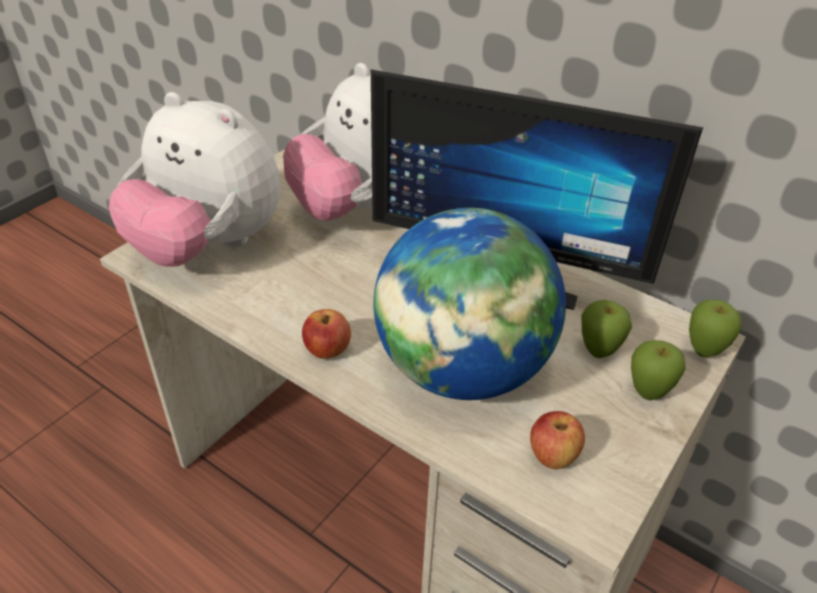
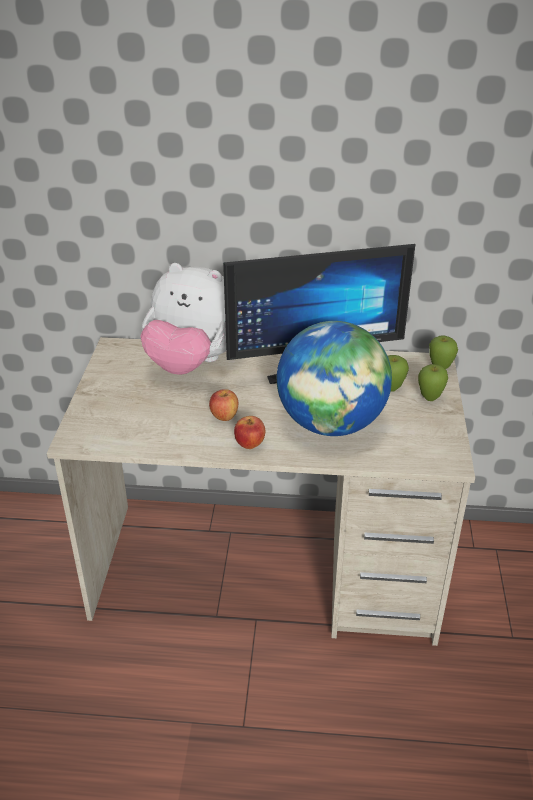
camera: 30 degrees left, 5 degrees down
(208, 247) = (114, 419): plush toy -> none
(552, 456) = (410, 444): apple -> apple (224, 416)

